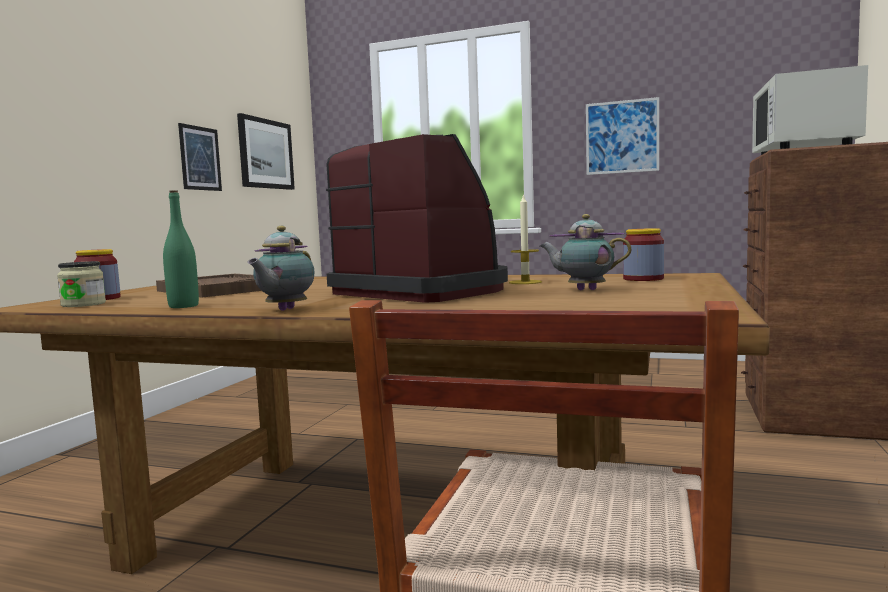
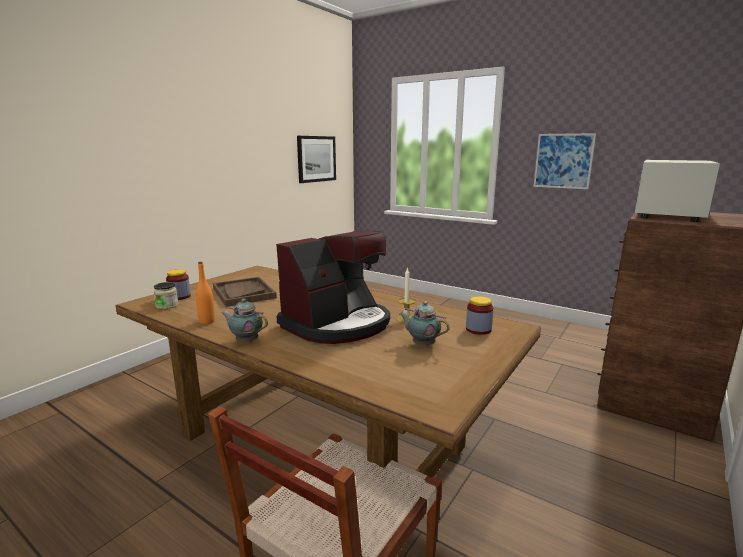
camera: 15 degrees right, 10 degrees up
(183, 306) = (207, 321): green bottle -> orange bottle
(200, 158) = (270, 169): picture -> none
(284, 310) = (246, 341): teapot -> teapot turned 75 degrees clockwise
(424, 291) = (337, 324): coffee machine -> coffee machine turned 75 degrees clockwise

